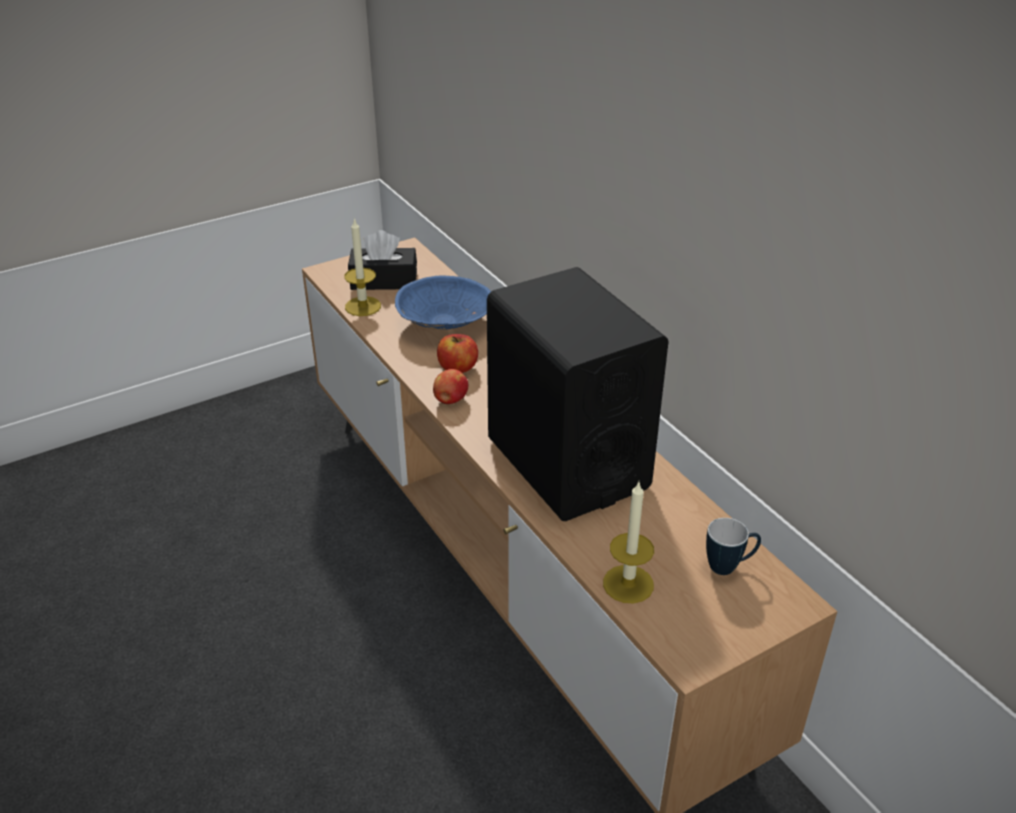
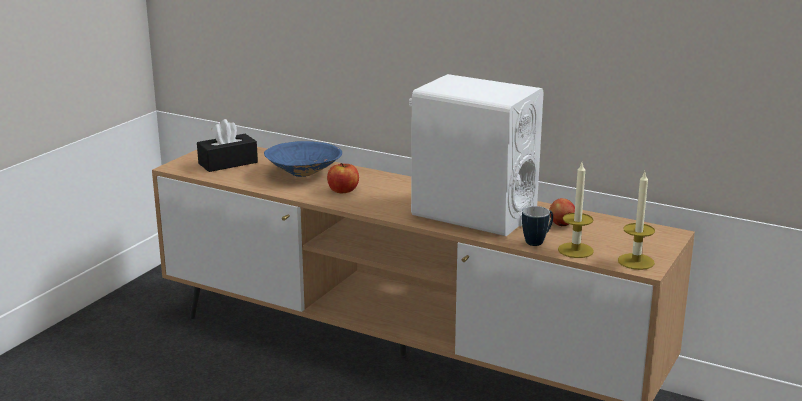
camera: 30 degrees left, 15 degrees down
(363, 306) = (230, 177): candle -> candle (636, 261)
(450, 400) = (359, 205): apple -> apple (562, 224)
(567, 463) = (473, 214): black speaker -> white speaker
(729, 566) = (620, 230): mug -> mug (538, 241)

